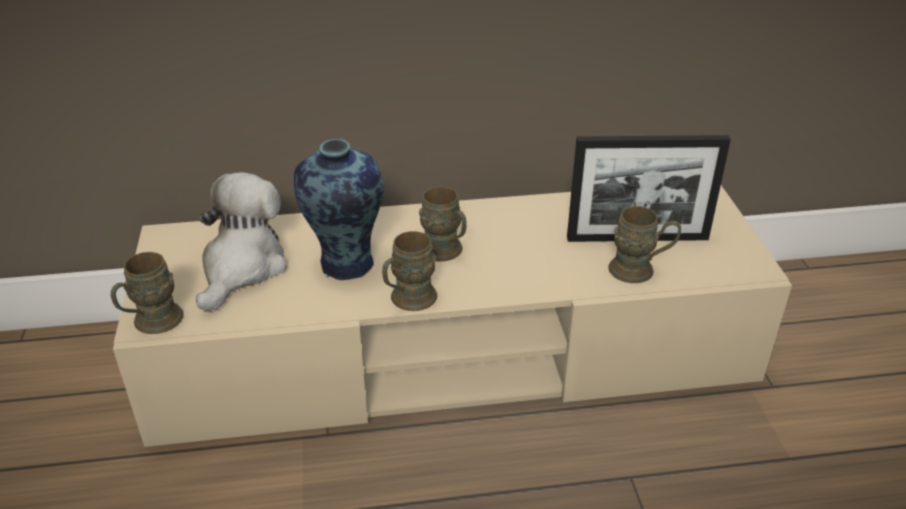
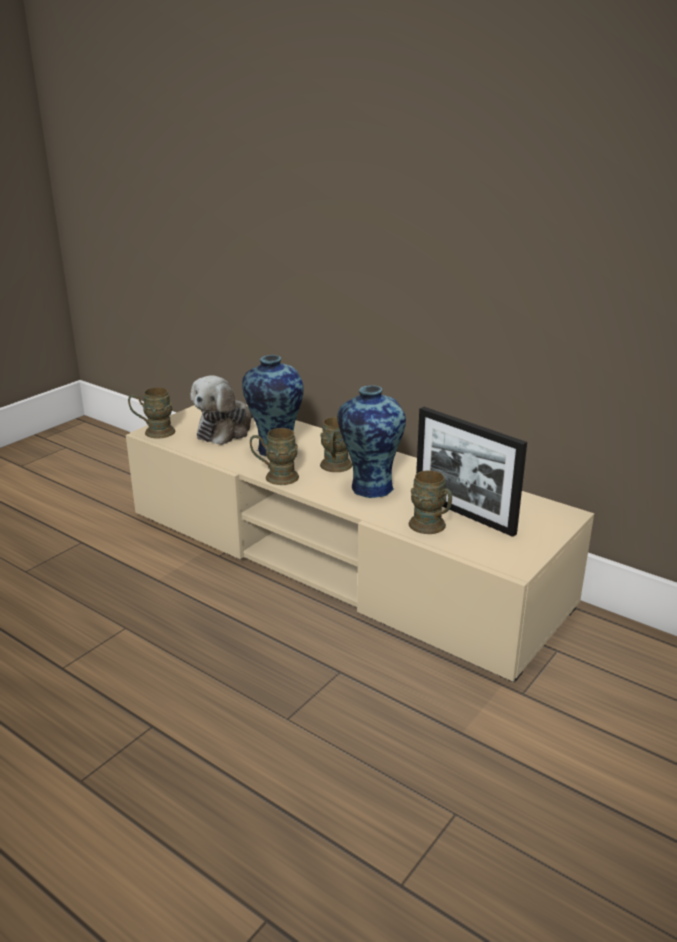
camera: 45 degrees right, 10 degrees down
(242, 267) = (227, 429): plush toy -> plush toy turned 150 degrees clockwise
(517, 257) = (370, 487): none -> vase

